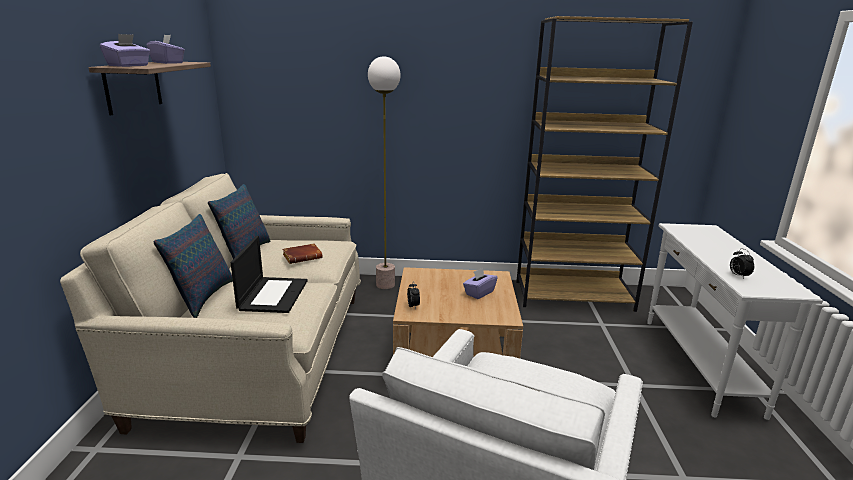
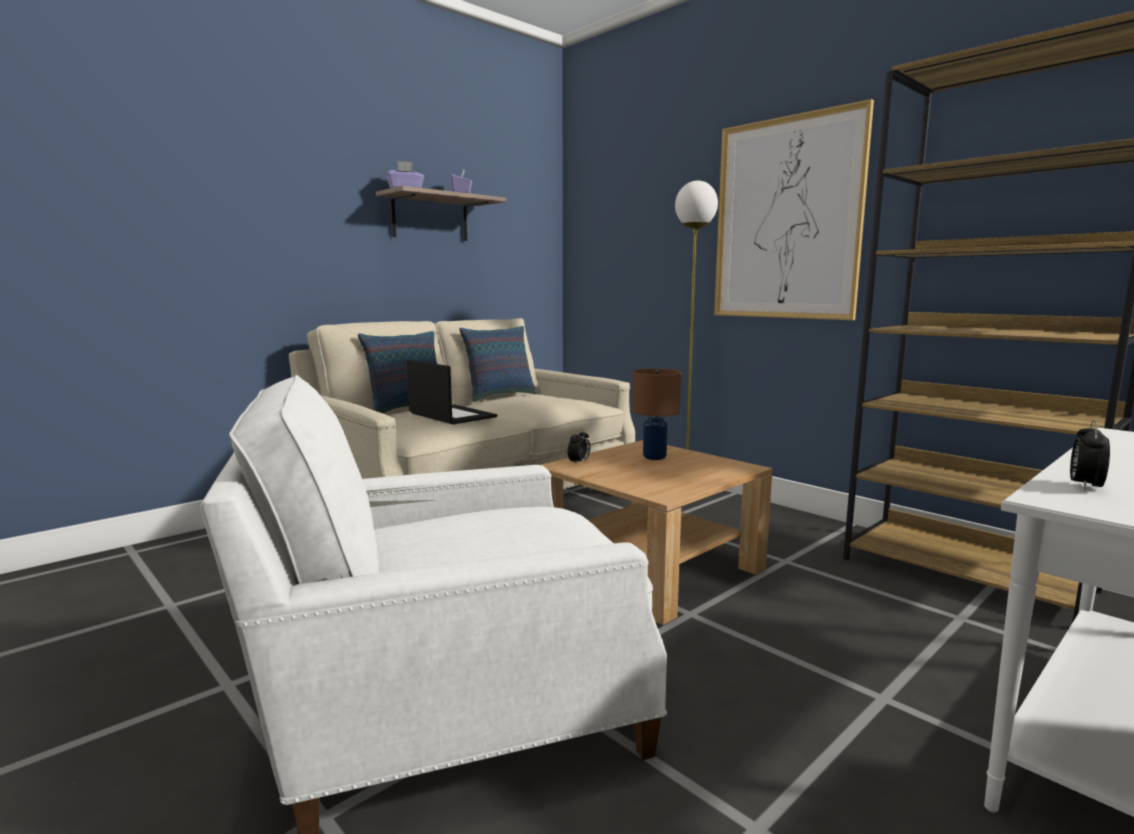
camera: 45 degrees right, 10 degrees down
(273, 294) = (450, 415): laptop -> laptop turned 90 degrees counterclockwise
(303, 256) = (534, 403): brown book -> none
(442, 284) = (653, 457): none -> brown table lamp
(445, 88) = (786, 219): none -> picture
(479, 293) = (680, 472): purple tissue box -> none

